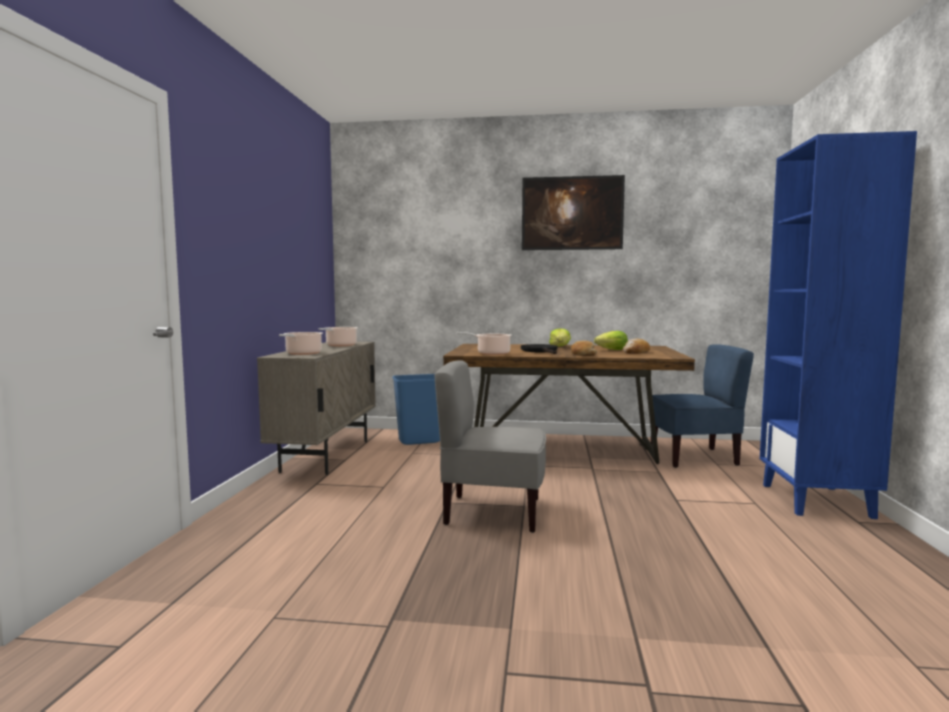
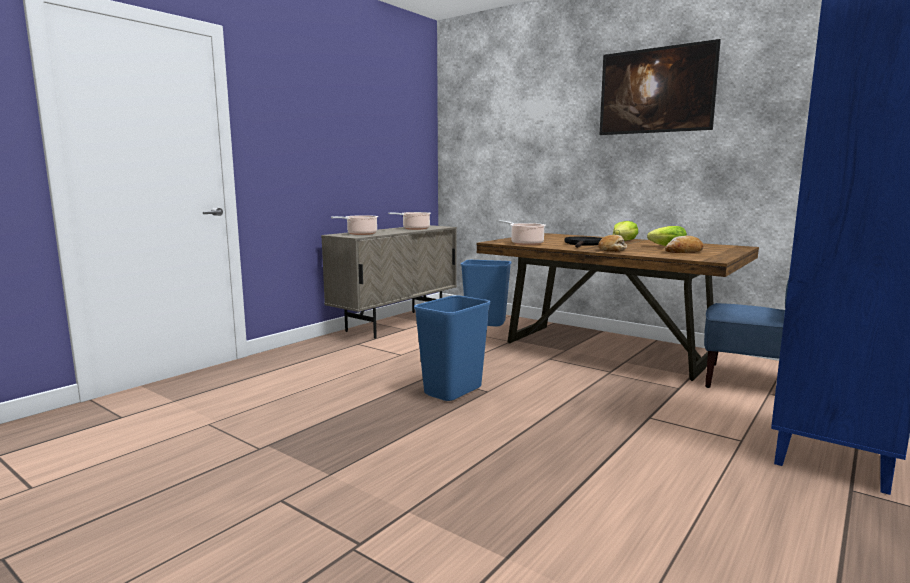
camera: 30 degrees right, 5 degrees up
(492, 512) = (452, 391): grey chair -> blue trash can

